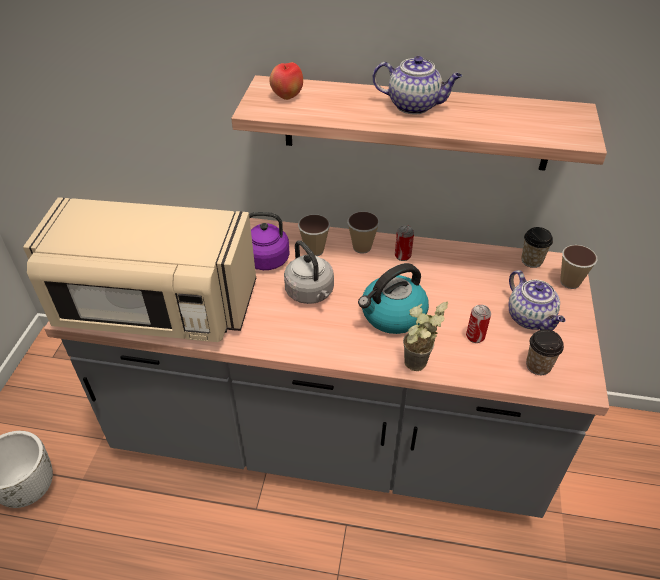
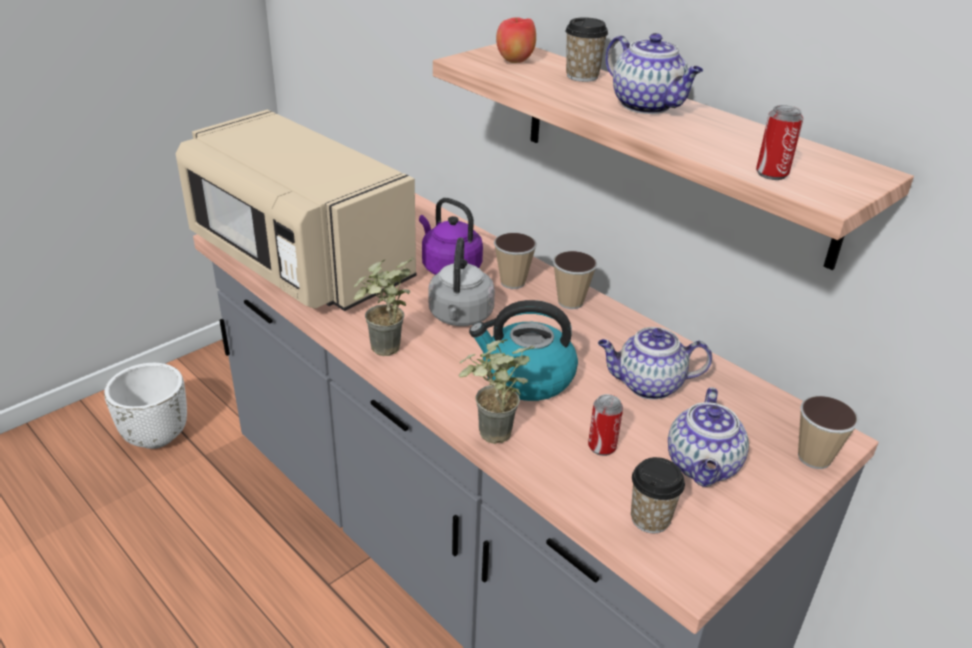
camera: 35 degrees right, 10 degrees down
(294, 347) = (383, 354): none -> potted plant
(402, 256) = (609, 330): can -> can (771, 174)
(457, 283) = (647, 385): none -> teapot
(531, 261) = (783, 410): cup -> cup (582, 76)

